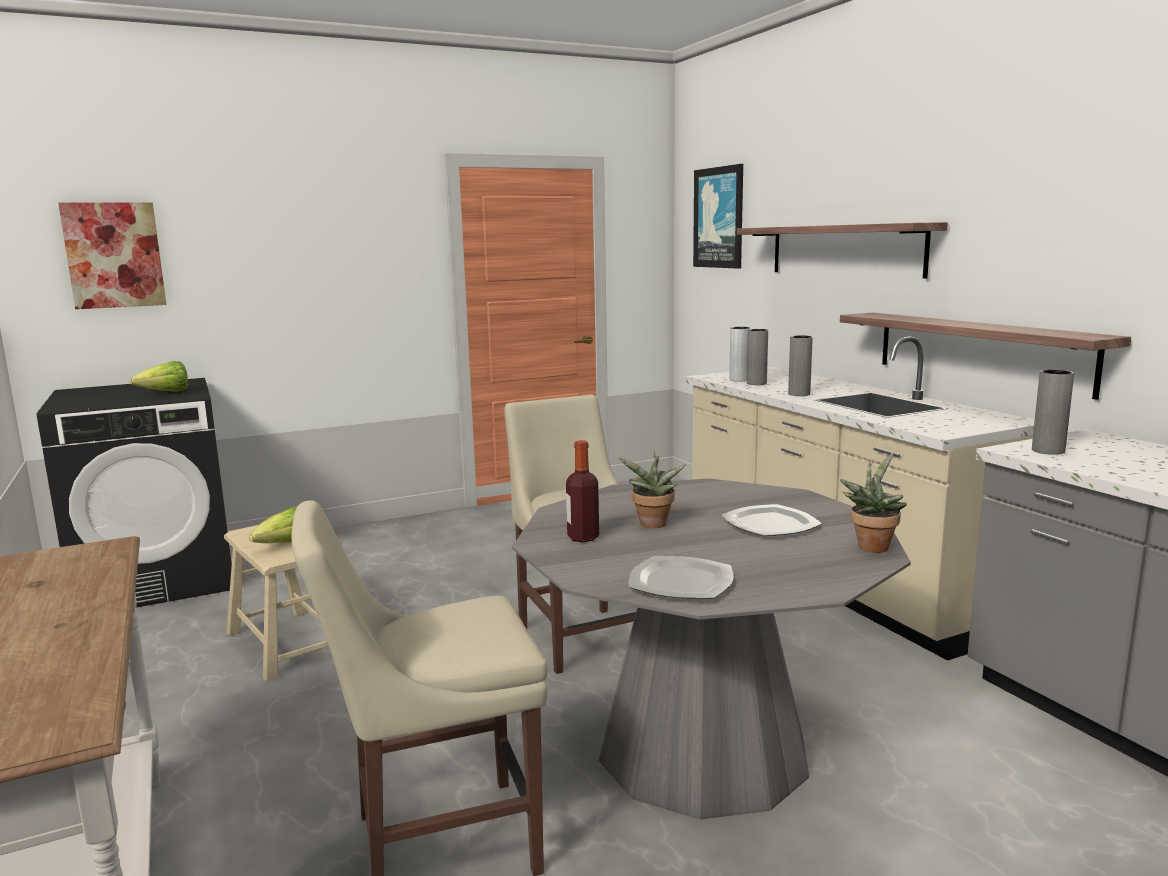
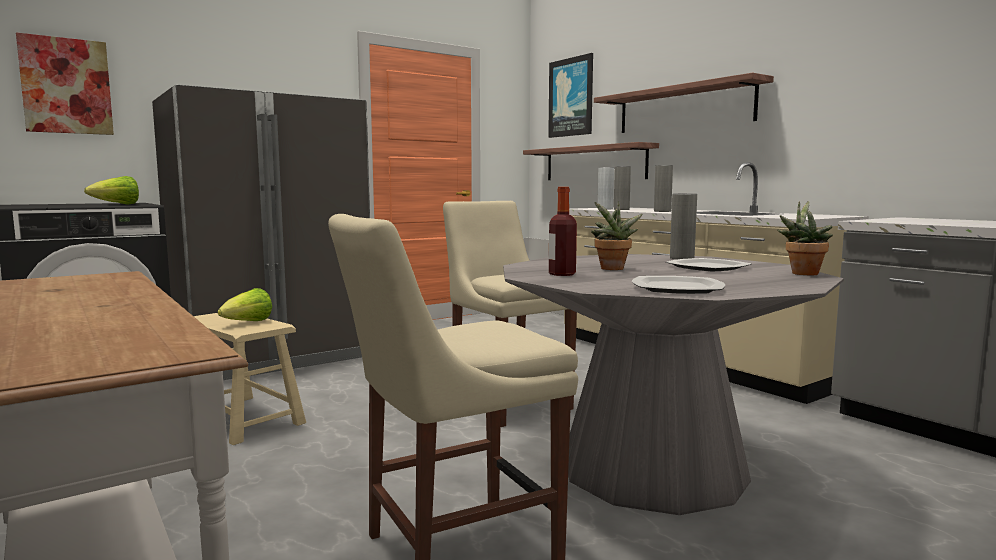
camera: 10 degrees left, 5 degrees down
(346, 551) = (273, 357): none -> grey fridge
(979, 351) = (803, 170): shelf -> shelf (594, 163)
(1048, 451) = (892, 221): grey vase -> grey vase (682, 258)

